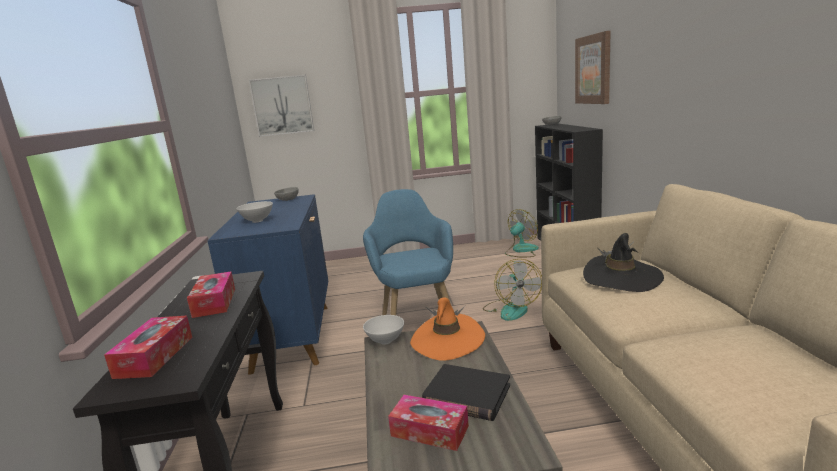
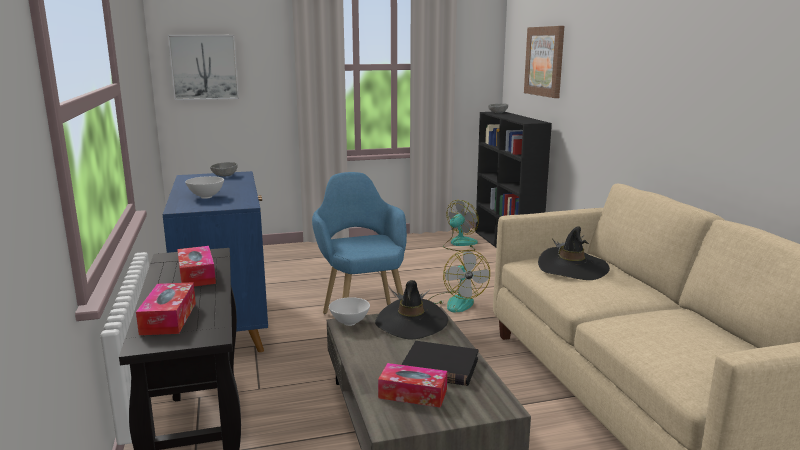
camera: 10 degrees left, 0 degrees up
(447, 340) = (411, 323): orange hat -> black hat

